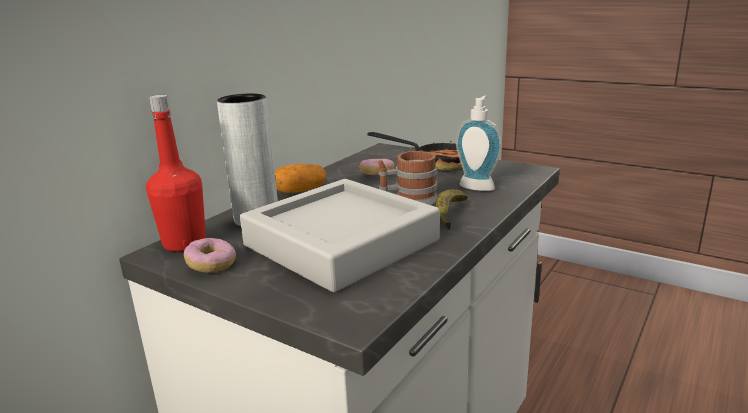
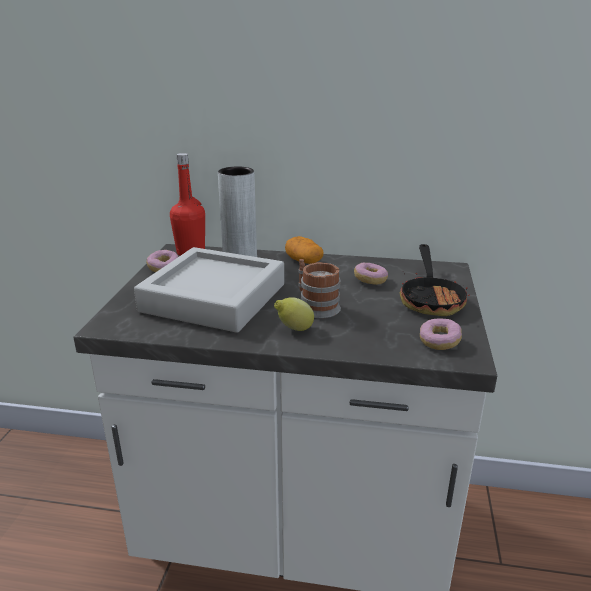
camera: 65 degrees right, 5 degrees up
(449, 215) = (294, 329): banana -> lemon
(478, 186) = (382, 332): soap dispenser -> none
(506, 172) = (439, 342): none -> donut

